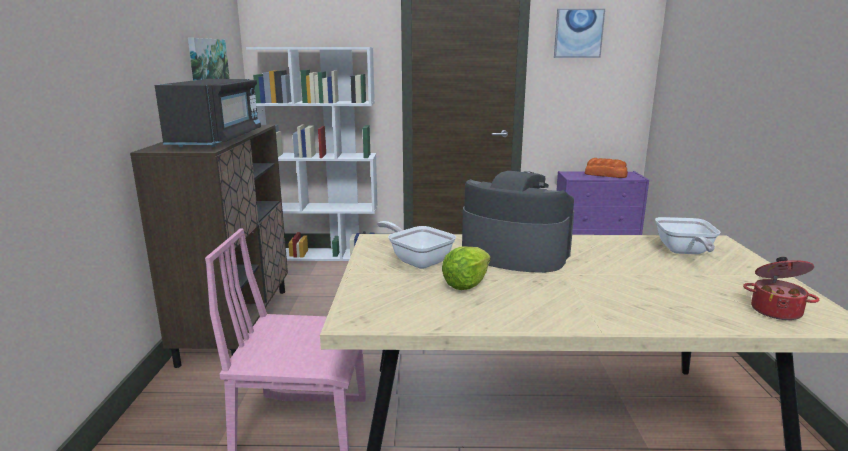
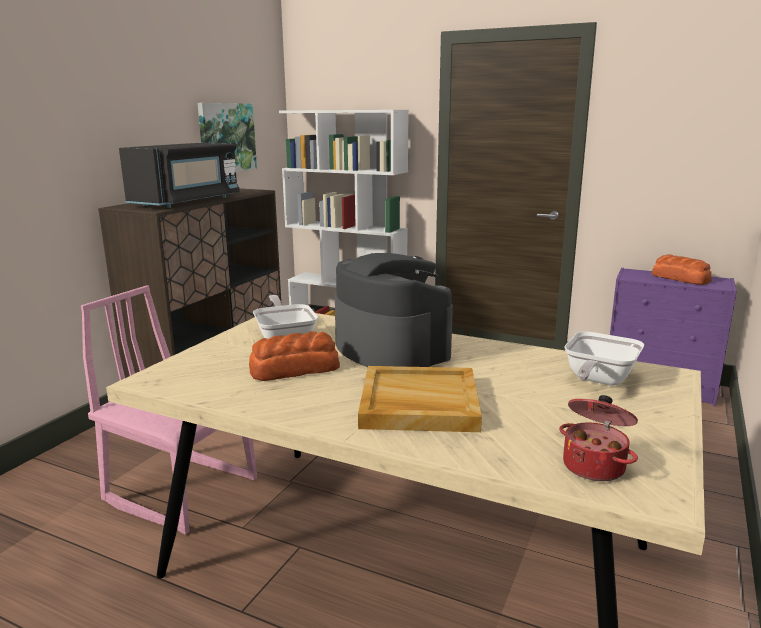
camera: 25 degrees right, 0 degrees up
(466, 284) = (293, 369): lettuce -> bread
(578, 33) = (658, 90): picture -> none
(604, 292) = (418, 403): none -> beige tray

